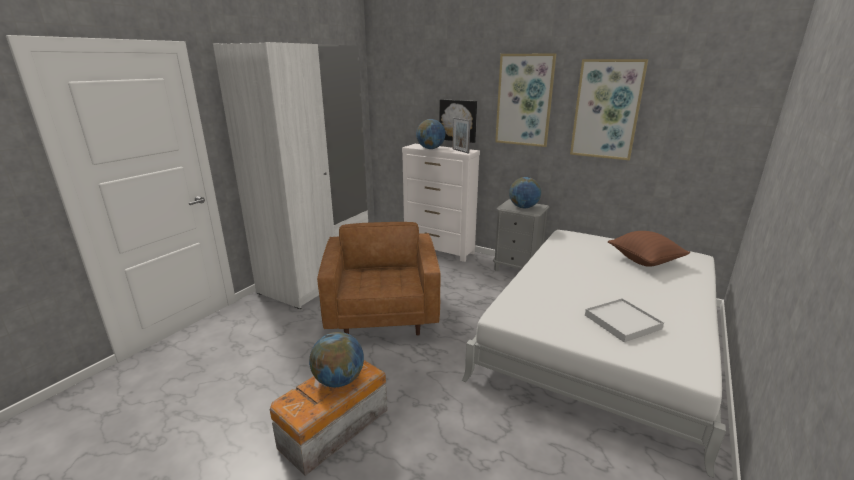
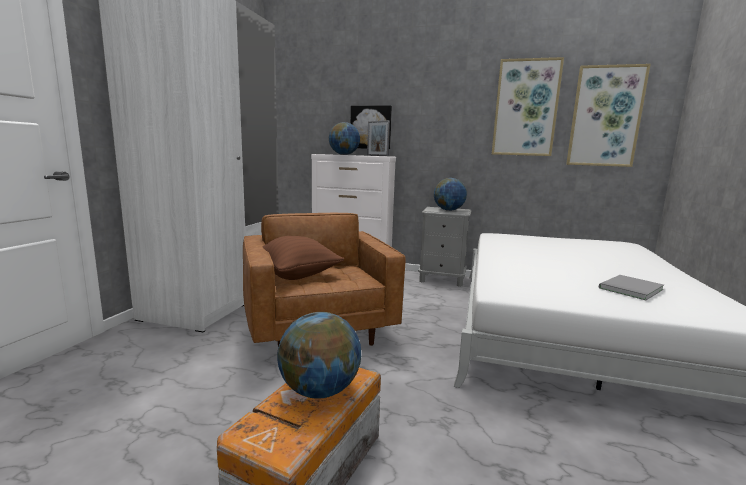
camera: 15 degrees left, 10 degrees down
(524, 100) = (442, 103): picture -> picture (605, 117)
(622, 322) = (628, 288): white tray -> grey book
(644, 261) = (588, 247): brown pillow -> brown pillow (296, 275)

